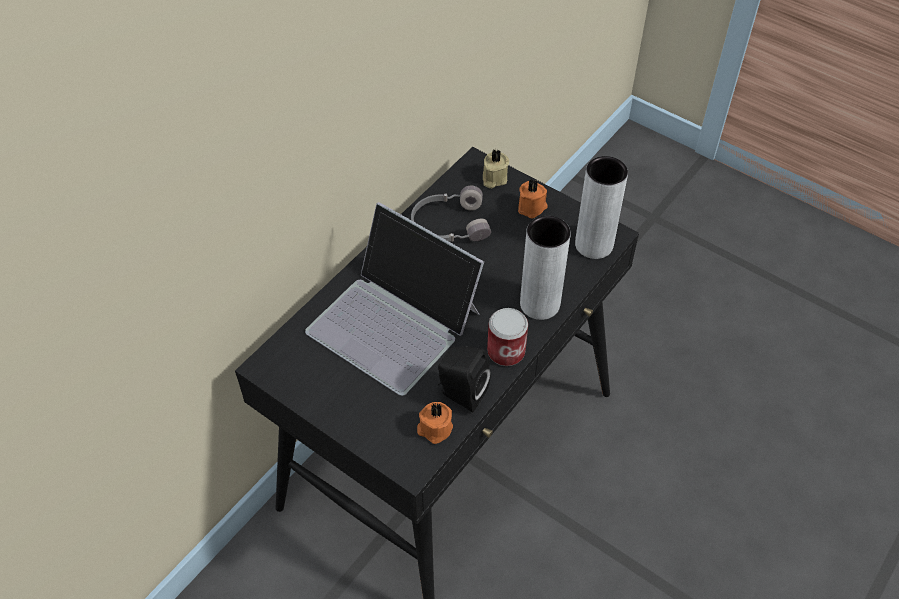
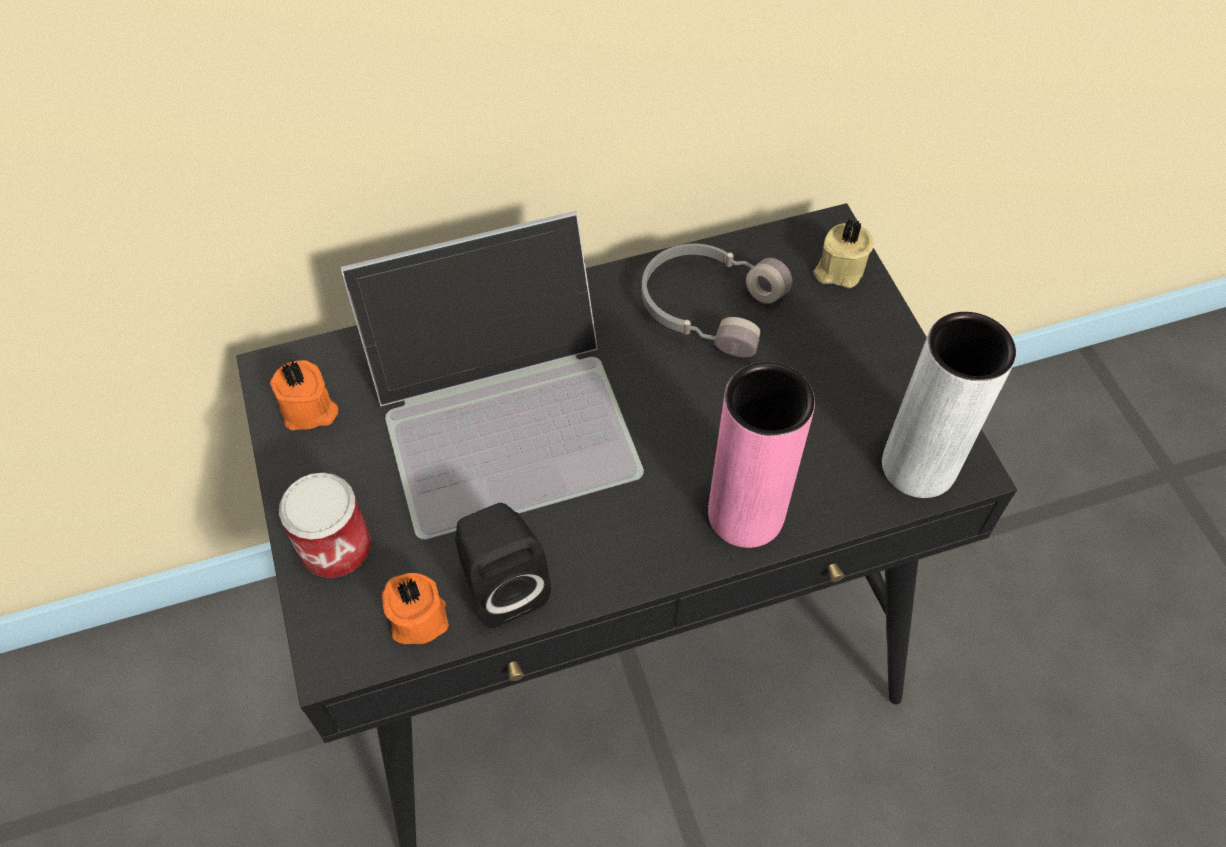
camera: 35 degrees right, 5 degrees up
(395, 321) = (504, 411): laptop -> laptop turned 90 degrees counterclockwise
(506, 351) = (627, 560): can -> can (336, 547)
(532, 208) = (864, 349): orange candle -> orange candle (309, 411)
(540, 304) = (745, 514): grey vase -> pink vase

